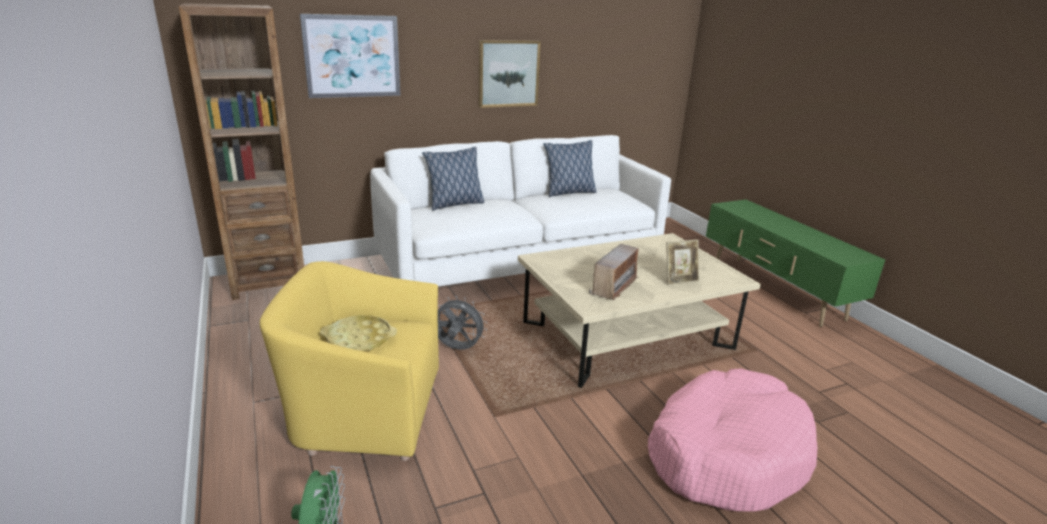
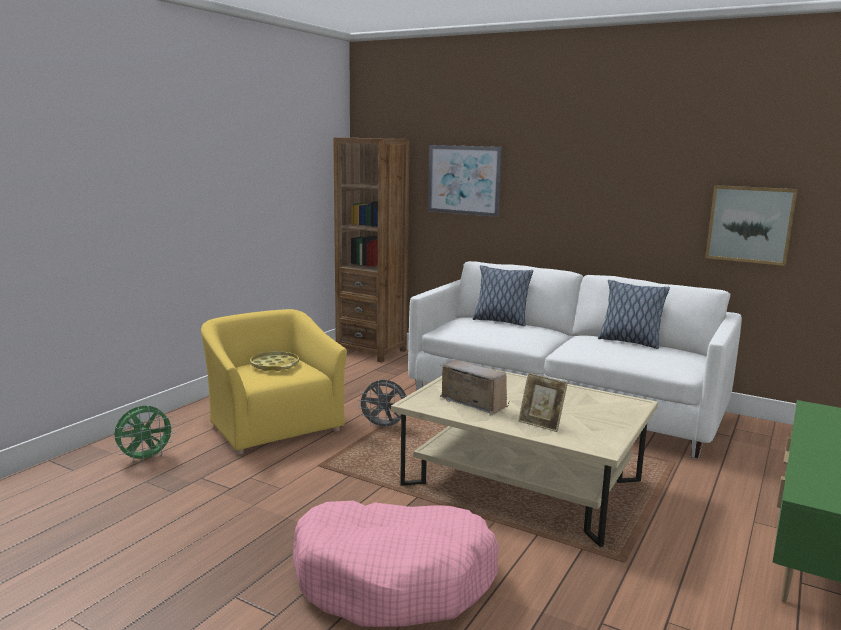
camera: 55 degrees right, 10 degrees down
(457, 349) = (384, 427): grey fan -> grey fan turned 120 degrees clockwise
(508, 73) = (608, 206): picture -> picture (750, 224)
(614, 286) = (472, 403): radio -> radio turned 135 degrees counterclockwise

